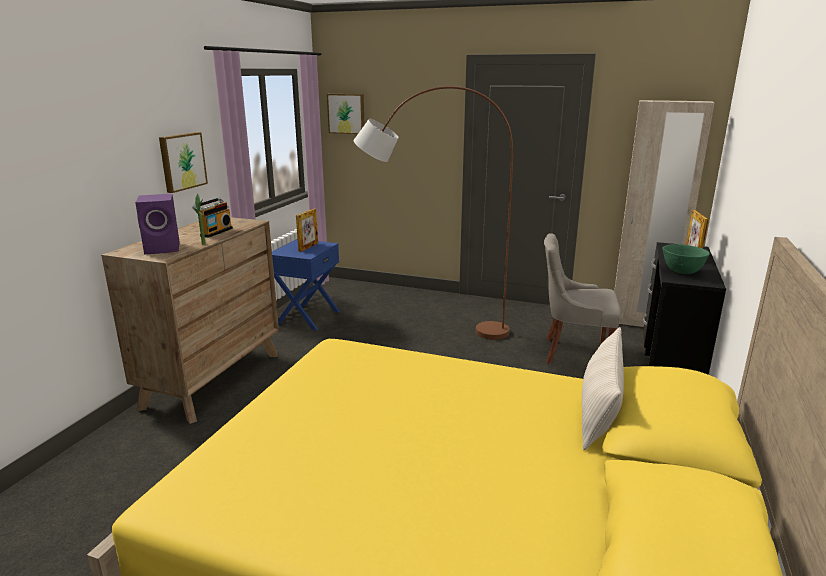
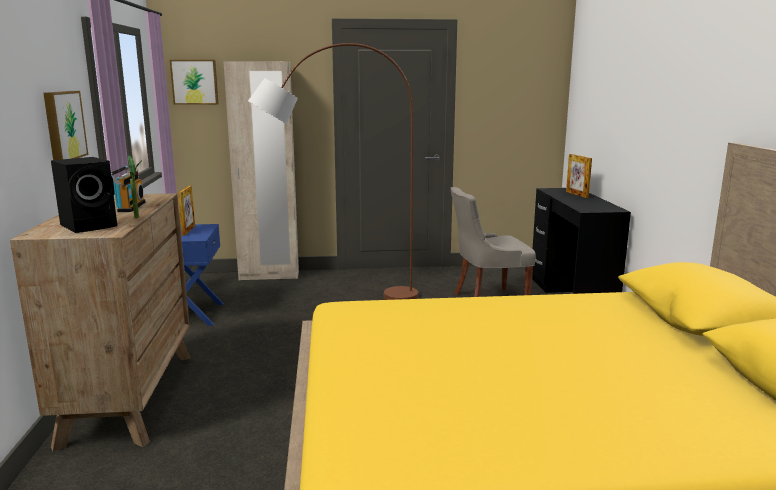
camera: 25 degrees left, 5 degrees down
(164, 248) = (91, 226): purple speaker -> black speaker
(599, 412) = (633, 311): beige pillow -> none
(641, 322) = (520, 268): beige wardrobe -> beige wardrobe (269, 276)
(681, 271) = (584, 204): green bowl -> none

